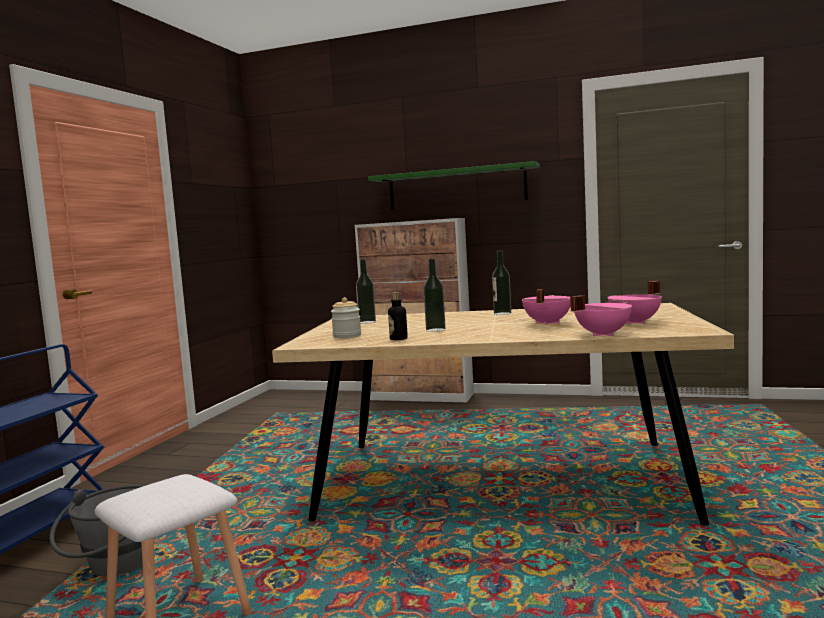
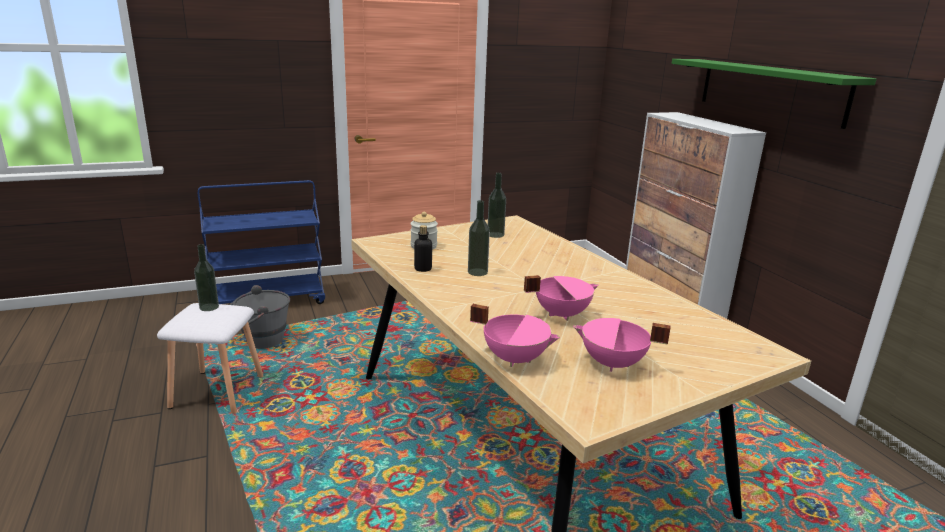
camera: 50 degrees right, 15 degrees up
(502, 313) = (601, 278): bottle -> bottle (209, 307)

